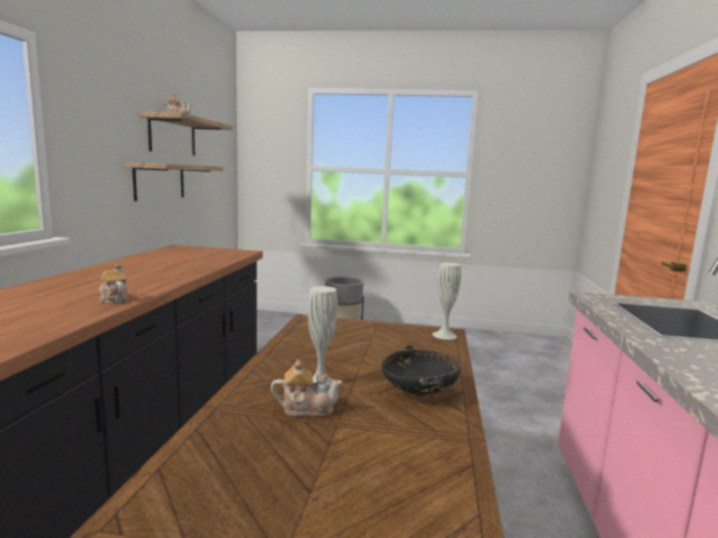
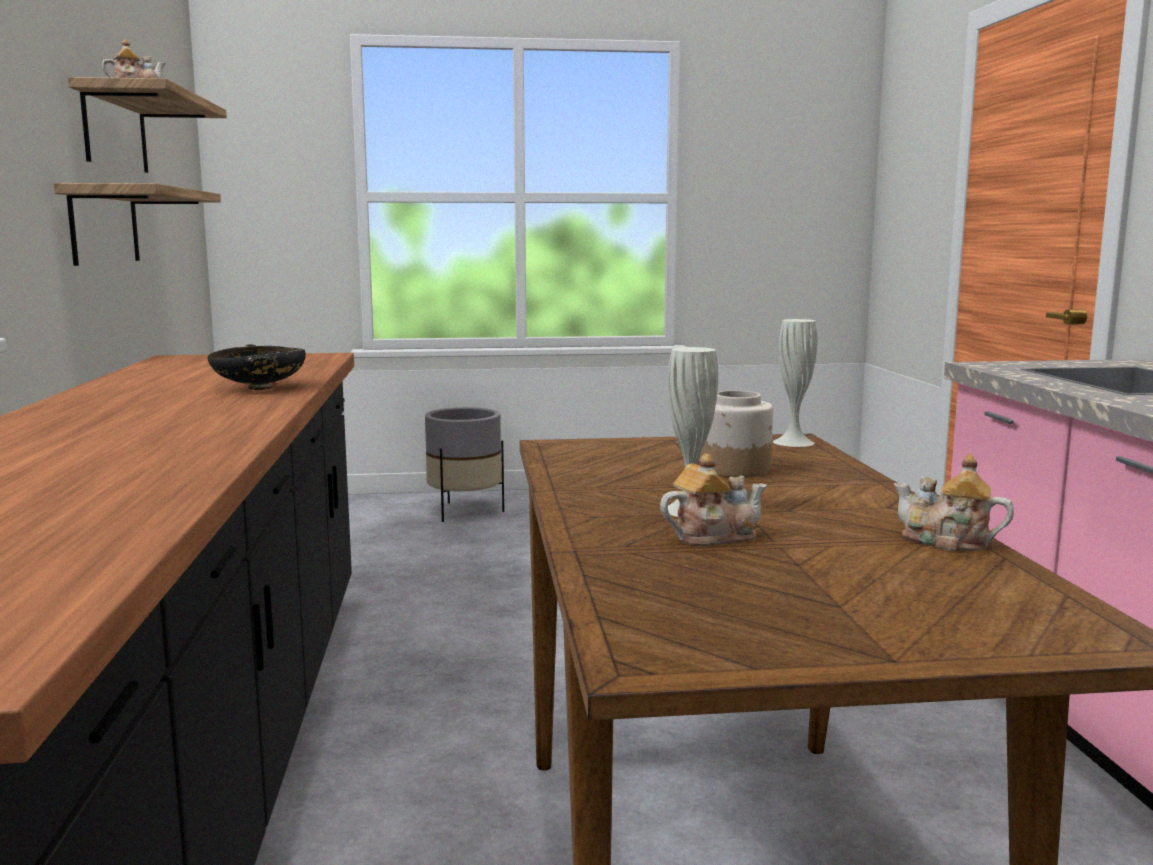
camera: 15 degrees left, 0 degrees up
(113, 300) = (224, 429): teapot -> teapot (947, 542)
(386, 353) = (736, 469): none -> jar
(418, 392) = (844, 503): black bowl -> black bowl (259, 388)

